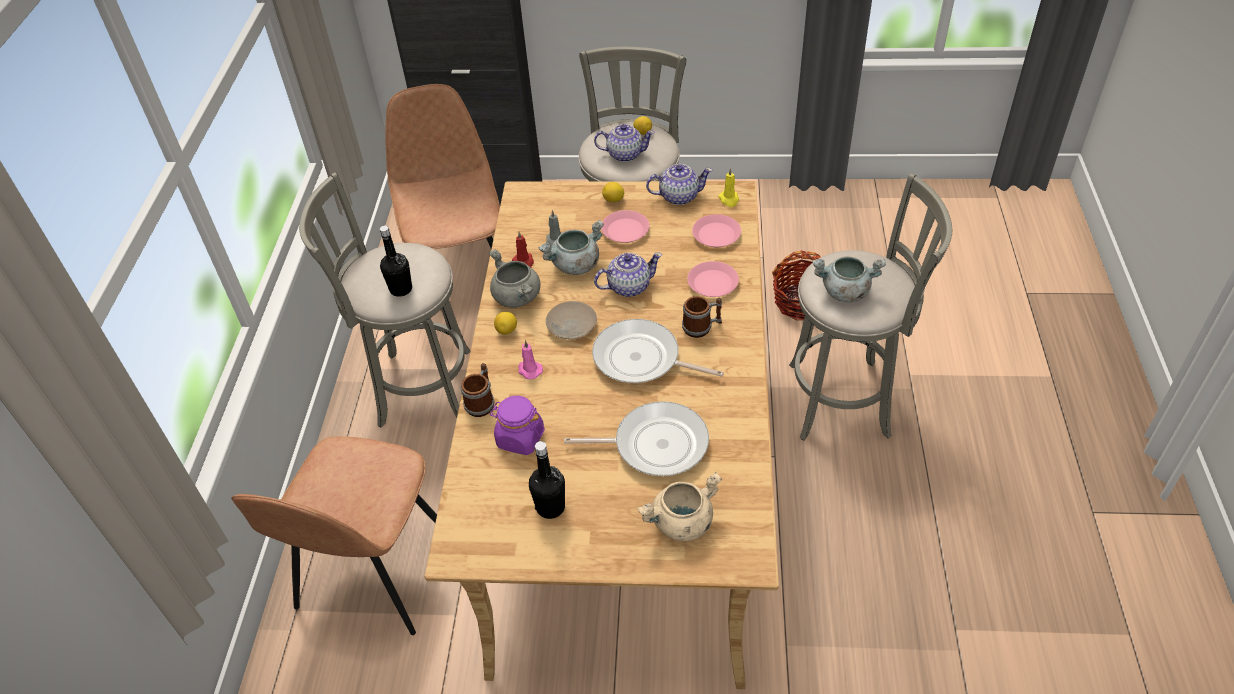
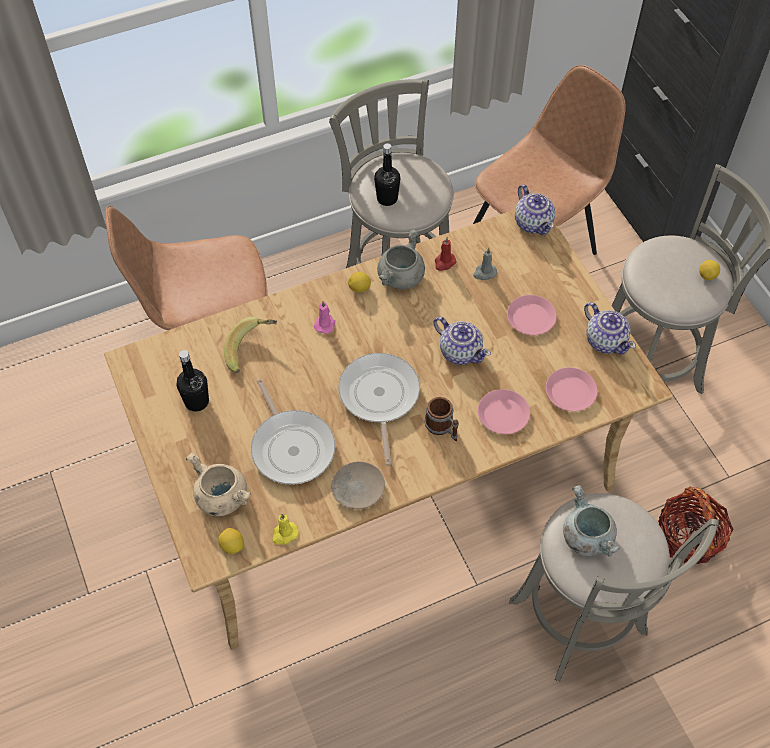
camera: 60 degrees right, 10 degrees up
(482, 402) = (276, 308): mug -> none
(520, 438) = (252, 351): purple jar -> banana
(571, 326) = (390, 330): beige plate -> beige plate (357, 489)
(575, 265) = (463, 301): grey cooking pot -> none
(613, 200) = (566, 291): lemon -> lemon (232, 546)
(624, 154) = (664, 275): teapot -> teapot (533, 223)
(729, 199) = (628, 383): yellow candle -> yellow candle (284, 534)

